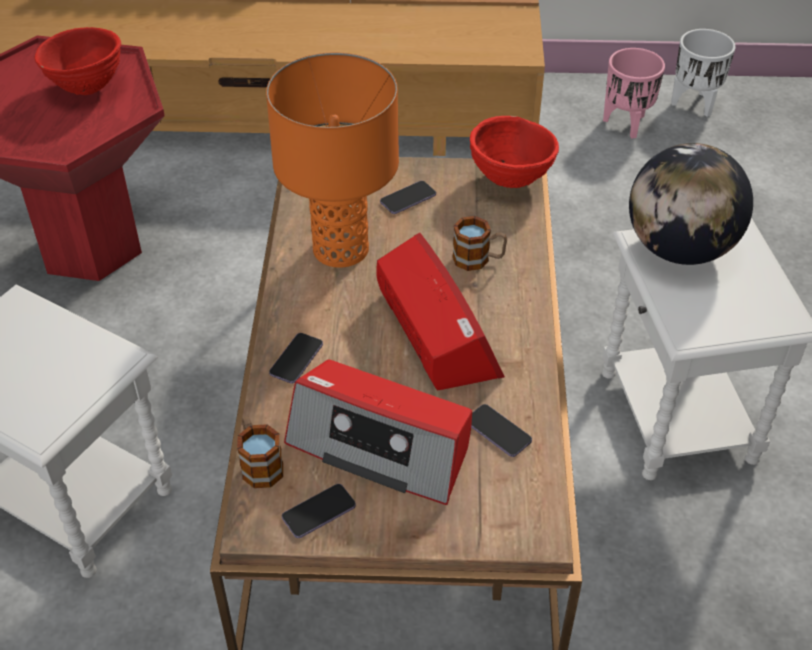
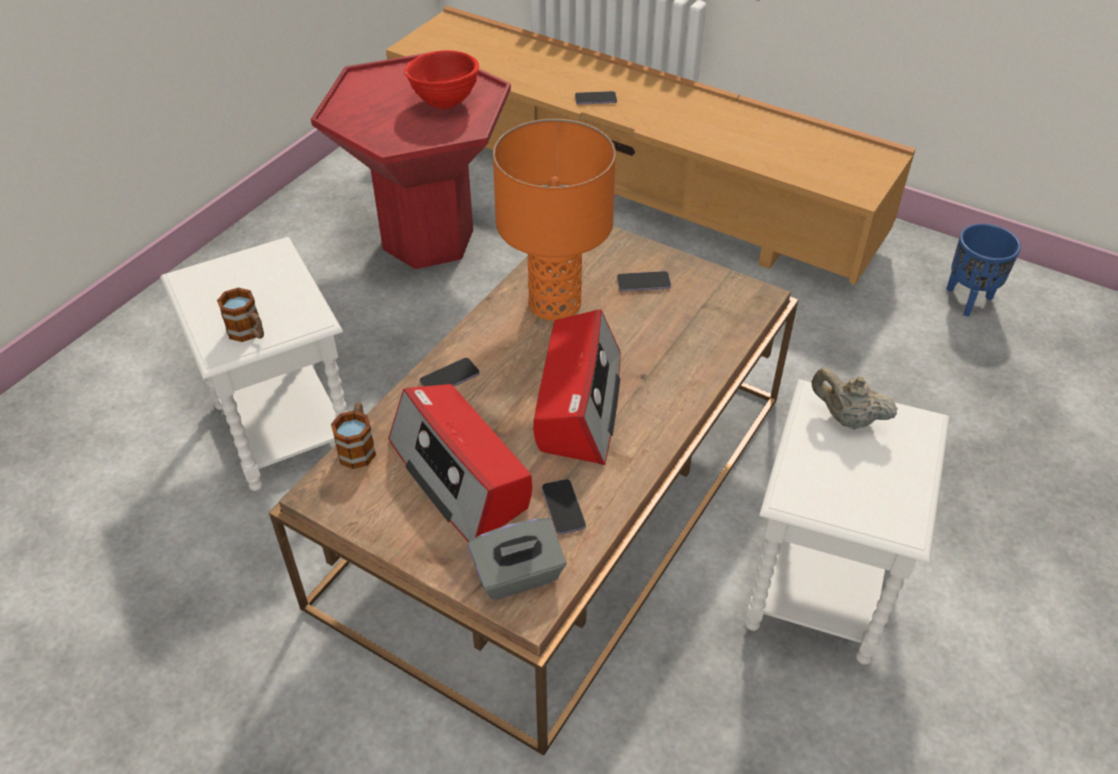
camera: 30 degrees right, 0 degrees up
(319, 512) = (372, 505): phone -> phone (595, 99)
(478, 259) = (663, 357): mug -> mug (249, 333)
(507, 510) = (518, 575): none -> grey tissue box
(510, 180) = (747, 300): red bowl -> none
(627, 124) = (969, 300): pink planter -> blue planter
(679, 249) = (847, 418): globe -> beige teapot
(694, 104) = (1056, 305): white planter -> none

